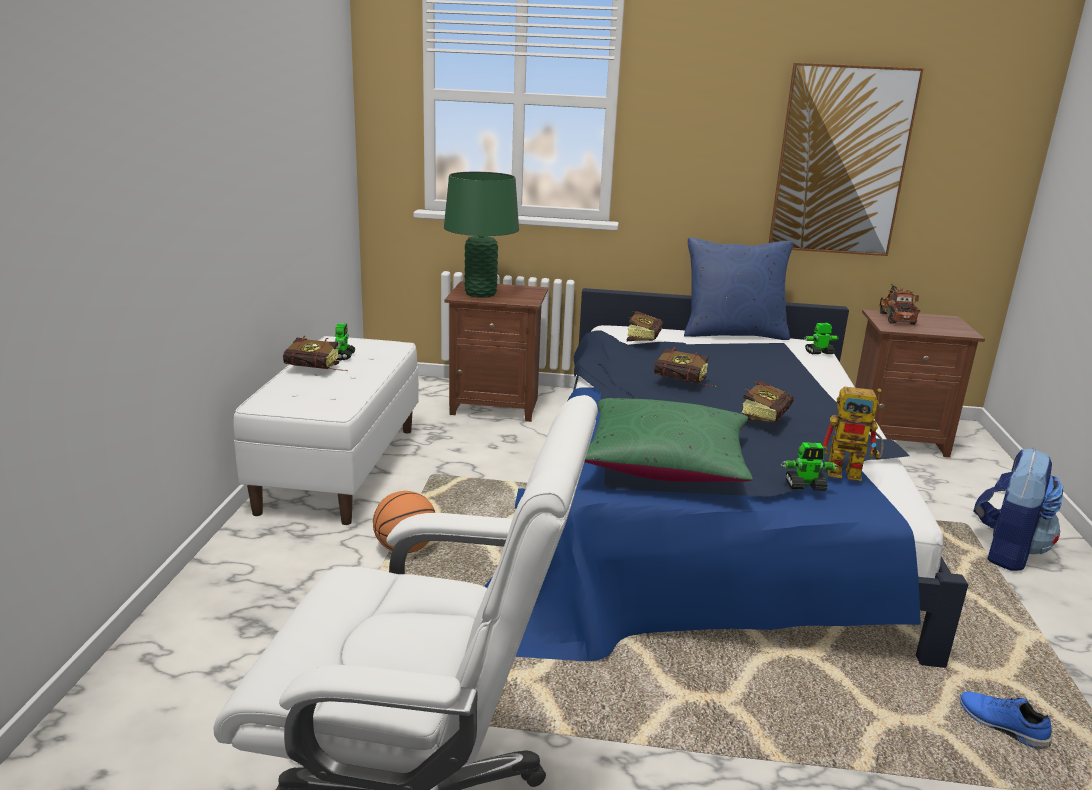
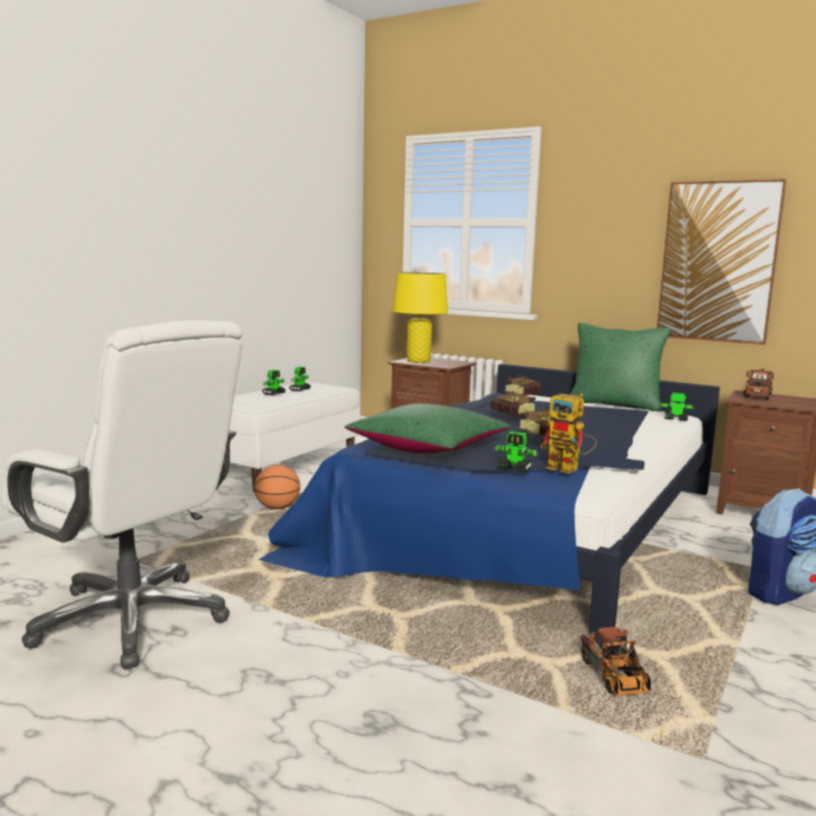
camera: 25 degrees right, 10 degrees down
(317, 371) = (274, 393): book -> toy robot
(480, 294) = (418, 361): green table lamp -> yellow table lamp
(733, 333) = (614, 404): blue pillow -> green pillow
(1000, 726) = (615, 681): blue shoe -> toy truck

